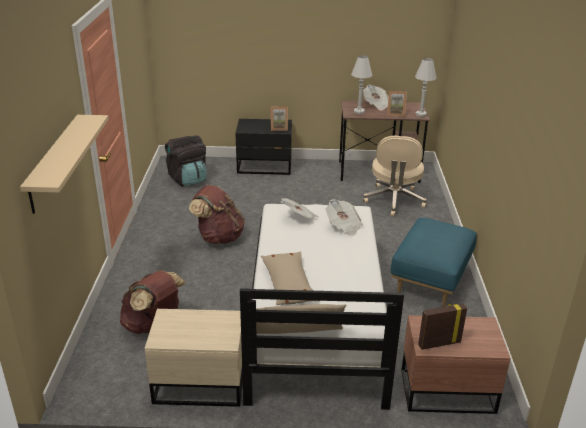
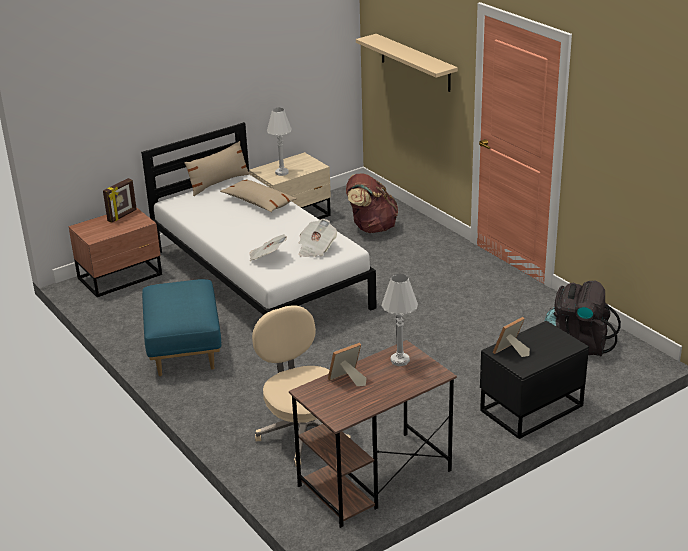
camera: 145 degrees right, 0 degrees up
(219, 237) = (431, 300): brown backpack -> none
(376, 105) = (395, 388): newspaper -> none
(421, 114) = (309, 396): white table lamp -> white table lamp (282, 173)

